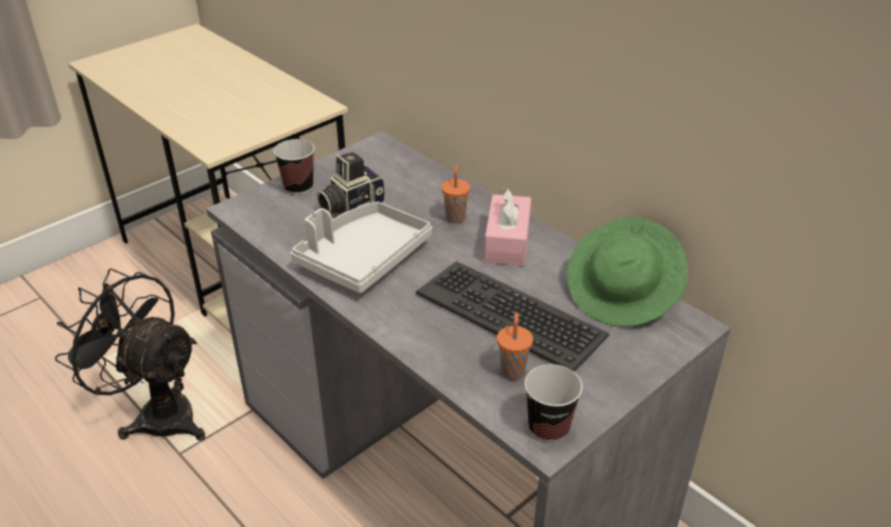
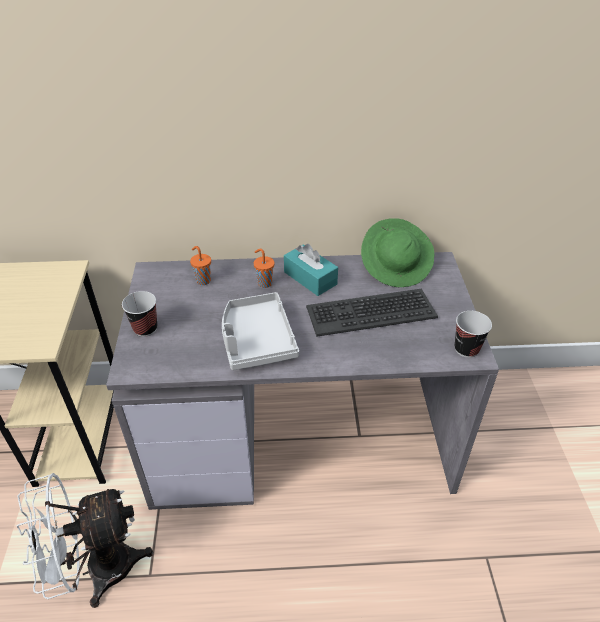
camera: 50 degrees left, 5 degrees up
(156, 413) = (97, 570): black fan -> white fan
(350, 205) = (196, 316): camera -> none
(507, 242) = (310, 278): pink tissue box -> turquoise tissue box
(512, 370) = (414, 337): orange cup -> orange cup (203, 280)

